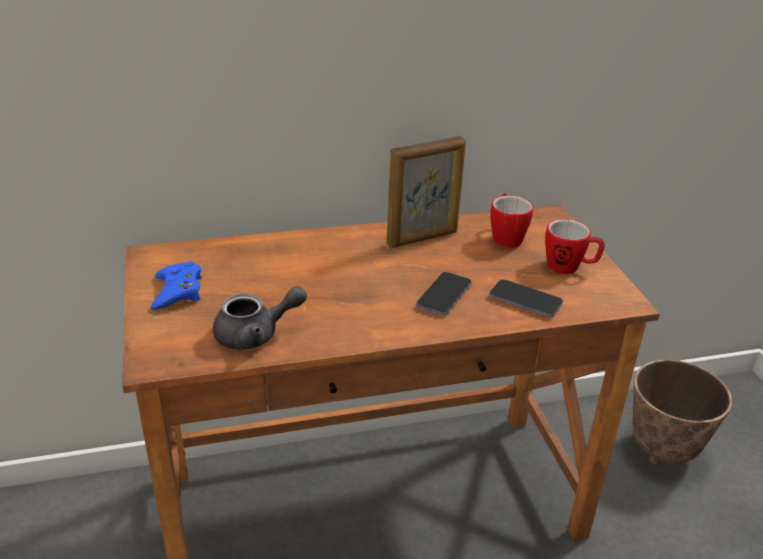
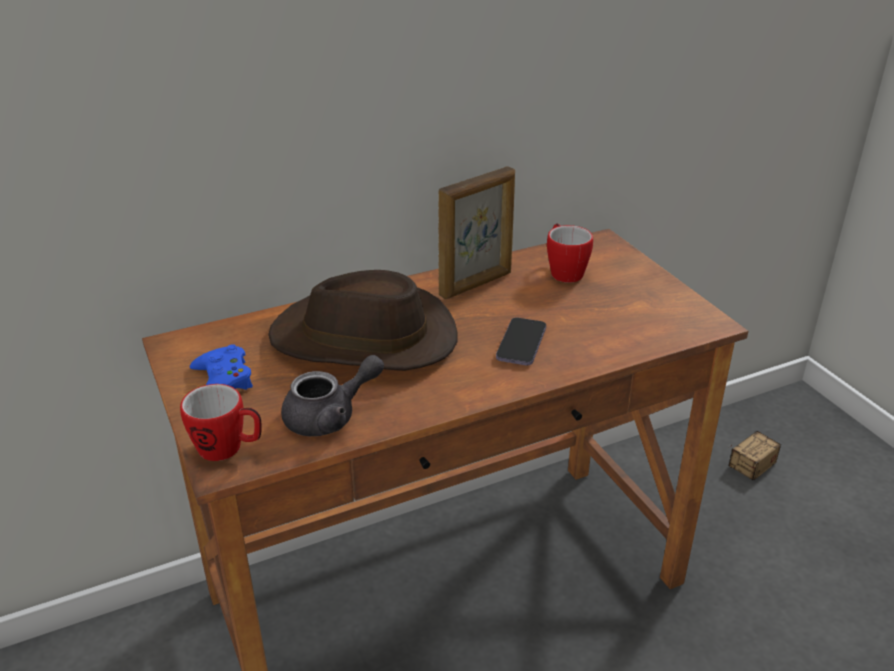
camera: 10 degrees left, 0 degrees up
(309, 273) = (365, 339): none -> brown hat
(525, 300) = (608, 337): phone -> none
(569, 268) = (641, 295): mug -> mug (228, 449)
(663, 450) = (735, 478): planter -> storage box

